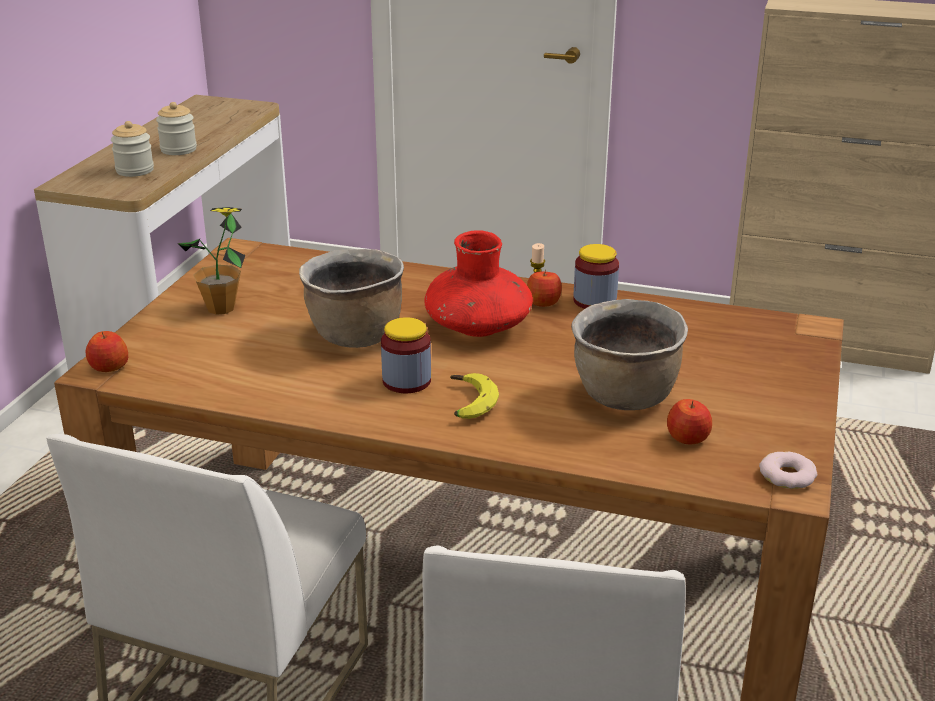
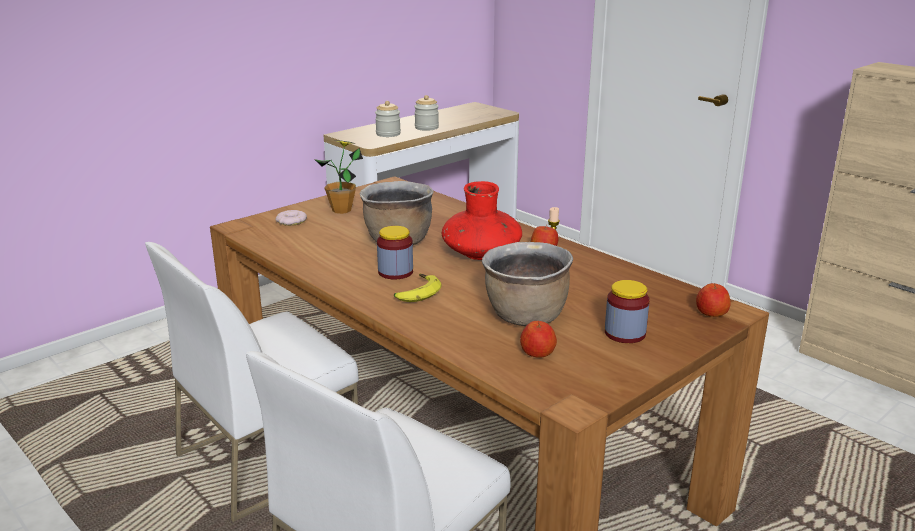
camera: 30 degrees right, 5 degrees down
(109, 367) = (244, 225): apple -> apple (711, 313)
(594, 301) = (582, 257): jar -> jar (625, 333)
(787, 476) = (580, 397): donut -> donut (291, 221)

